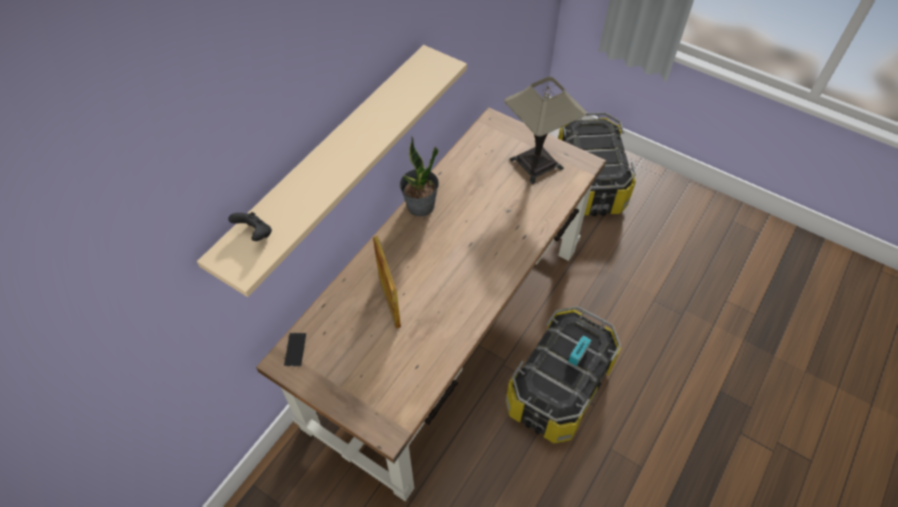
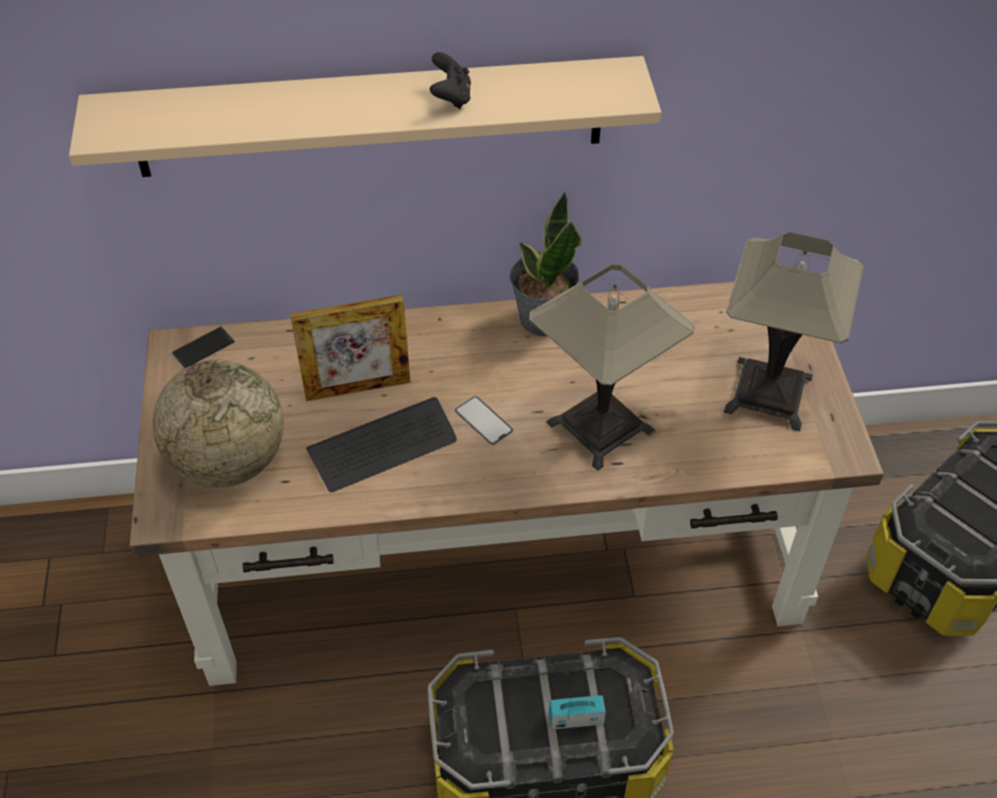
camera: 50 degrees right, 5 degrees down
(255, 234) = (159, 111): black game controller -> black game controller (451, 97)
(382, 383) = (229, 462): none -> globe
(389, 301) = (358, 388): picture frame -> picture frame turned 45 degrees clockwise
(434, 314) = (383, 446): none -> keyboard
(456, 267) = (483, 421): none -> phone
(500, 229) = (600, 427): none -> table lamp

